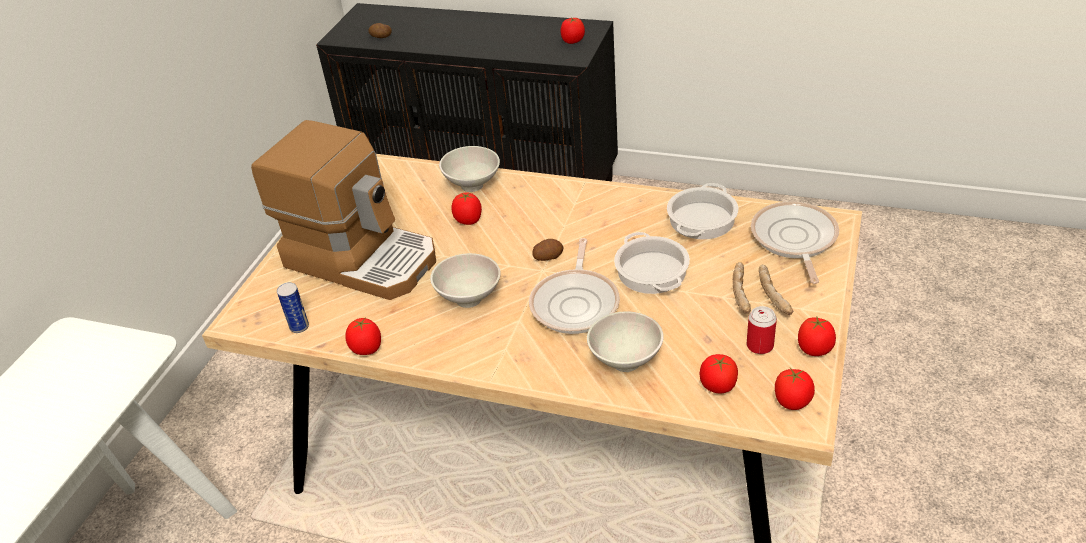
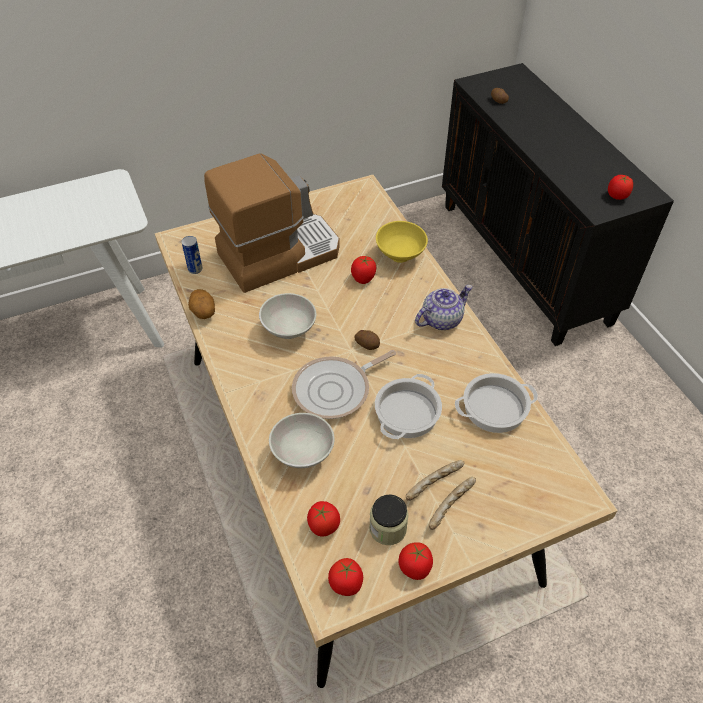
camera: 45 degrees right, 10 degrees up
(363, 258) = (278, 254): coffee machine -> coffee machine turned 105 degrees counterclockwise
(367, 349) = (203, 313): tomato -> potato
(473, 184) = (401, 256): white bowl -> yellow bowl
(575, 199) = (441, 319): none -> teapot
(760, 345) = (388, 528): can -> jar
(794, 240) = (530, 482): frying pan -> none

